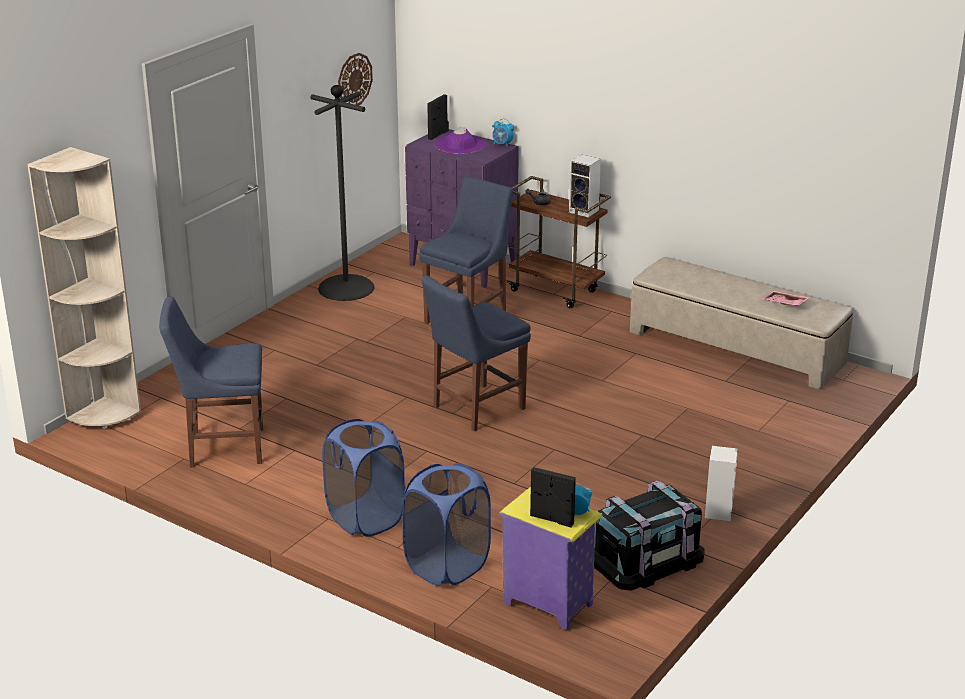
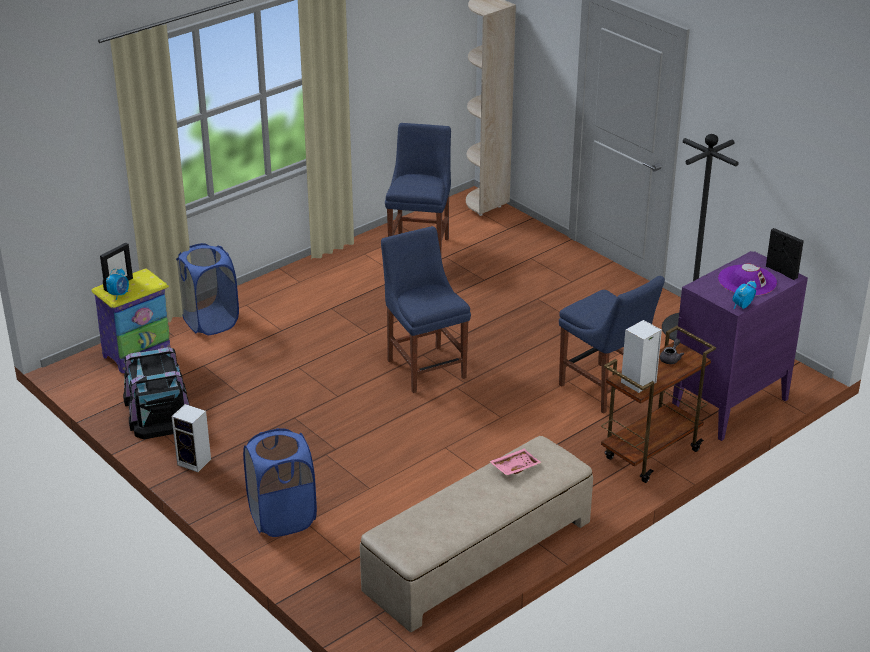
camera: 105 degrees right, 5 degrees up
(354, 80) = (796, 172): wall clock -> none
(365, 518) = (290, 296): blue laundry basket -> blue laundry basket (282, 518)
(784, 304) = (434, 521): pink tray -> pink tray (514, 467)

